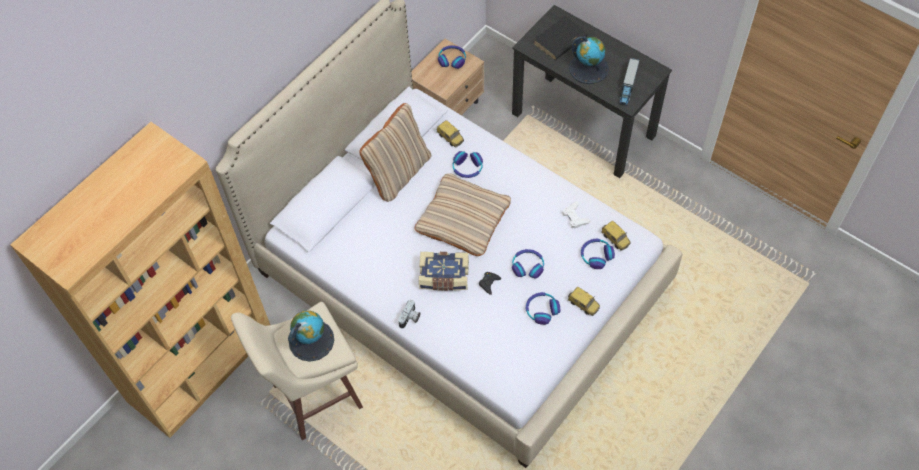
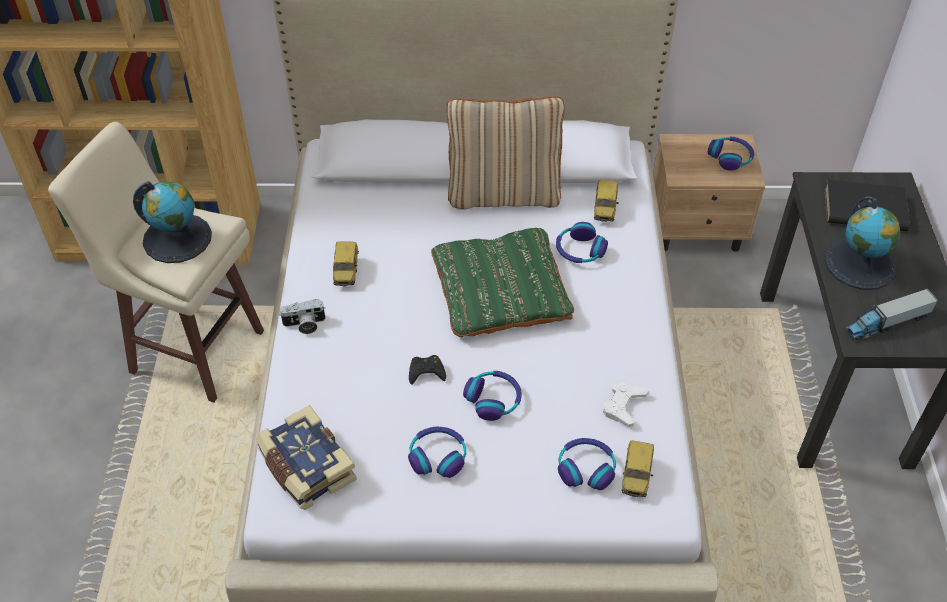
camera: 50 degrees right, 10 degrees down
(444, 277) = (394, 321): book -> book (305, 468)
(463, 218) = (501, 290): beige pillow -> green pillow
(583, 304) = (491, 502): toy car -> toy car (347, 272)

